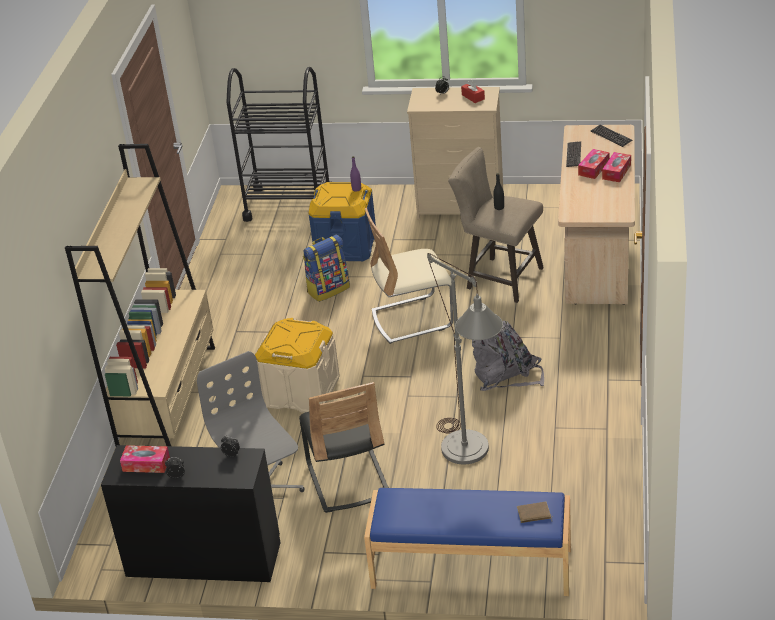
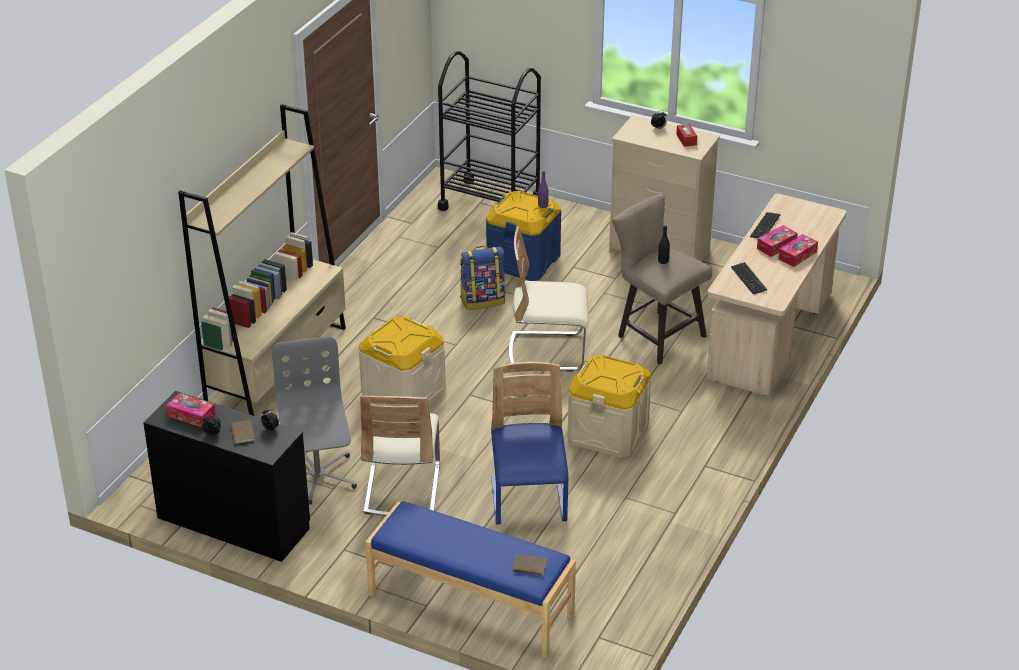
camera: 15 degrees right, 0 degrees up
(205, 467) = (241, 433): none -> brown book
(348, 479) = (402, 489): black chair -> beige chair
(470, 456) = (528, 501): grey floor lamp -> blue chair
(506, 374) = (608, 432): grey backpack -> beige storage box
(611, 136) = (815, 217): keyboard -> keyboard (748, 279)

